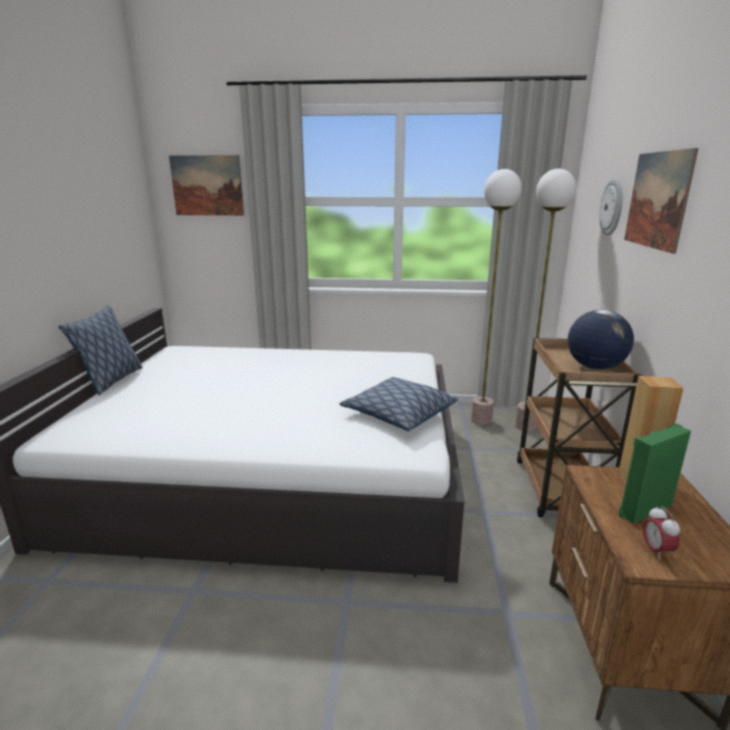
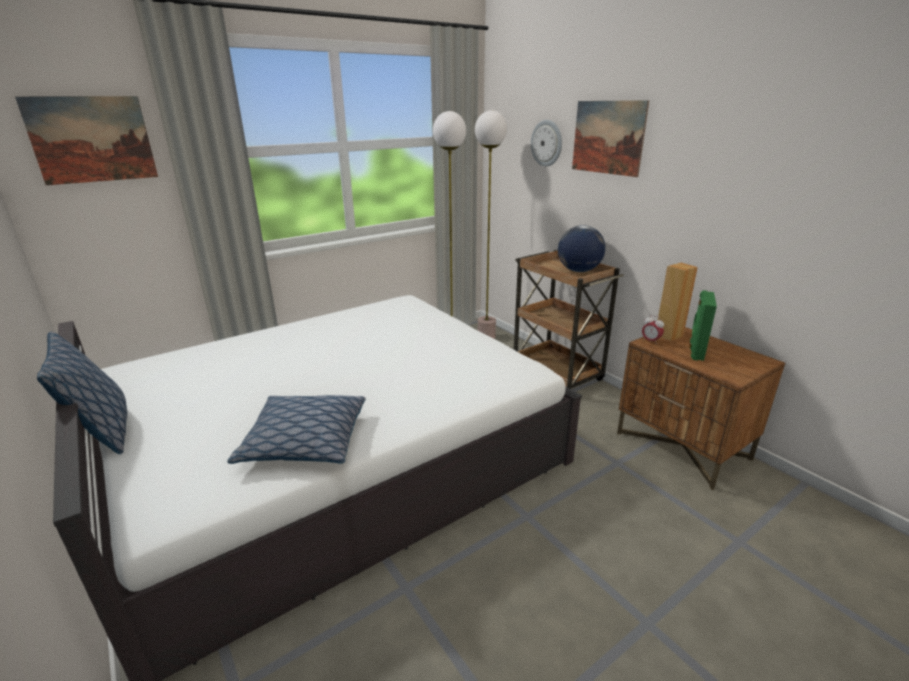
camera: 40 degrees left, 5 degrees up
(398, 414) = (474, 350): pillow -> pillow (305, 442)
(656, 550) = (730, 369): alarm clock -> alarm clock (650, 341)

